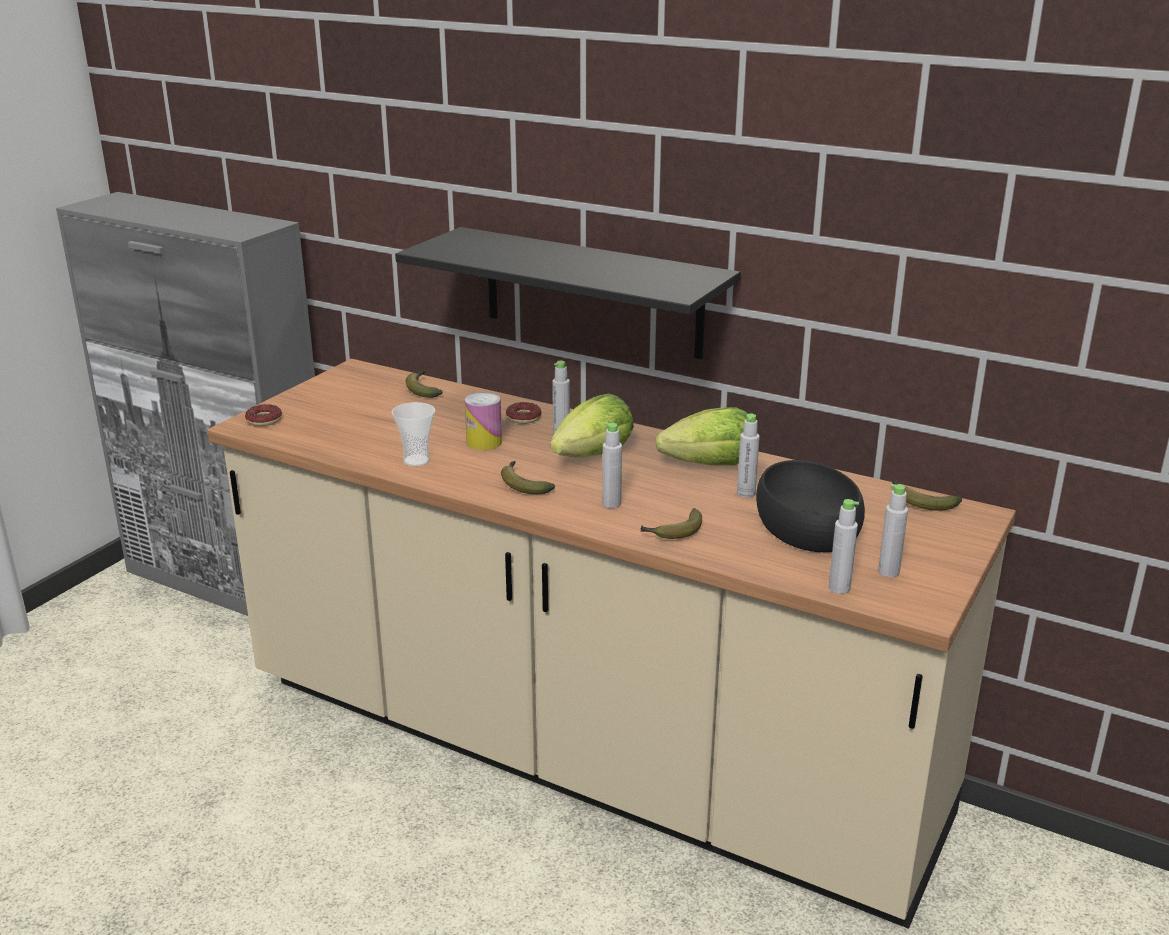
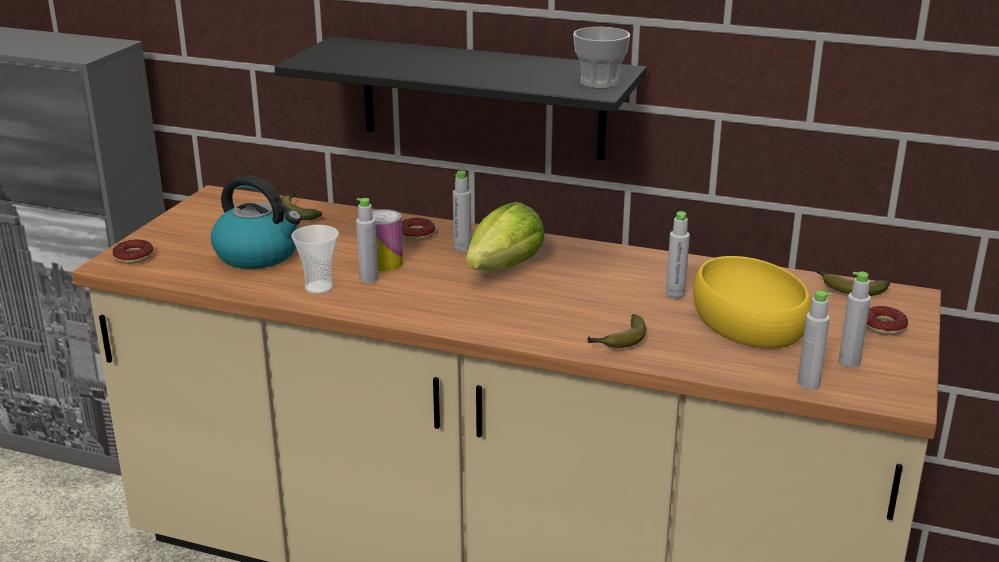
camera: 10 degrees left, 0 degrees up
(374, 426) = (259, 254): none -> kettle
(523, 484) = (443, 303): banana -> none
(611, 503) = (543, 316): grey bottle -> grey bottle (369, 279)
(685, 285) = (599, 83): none -> cup
(710, 465) = (627, 269): lettuce -> none
(809, 523) = (750, 319): black bowl -> yellow bowl
(939, 540) = (883, 326): none -> donut

